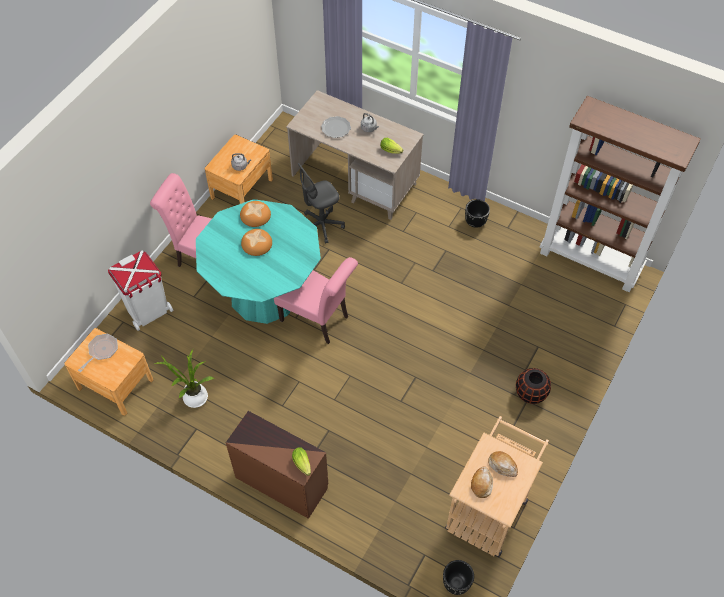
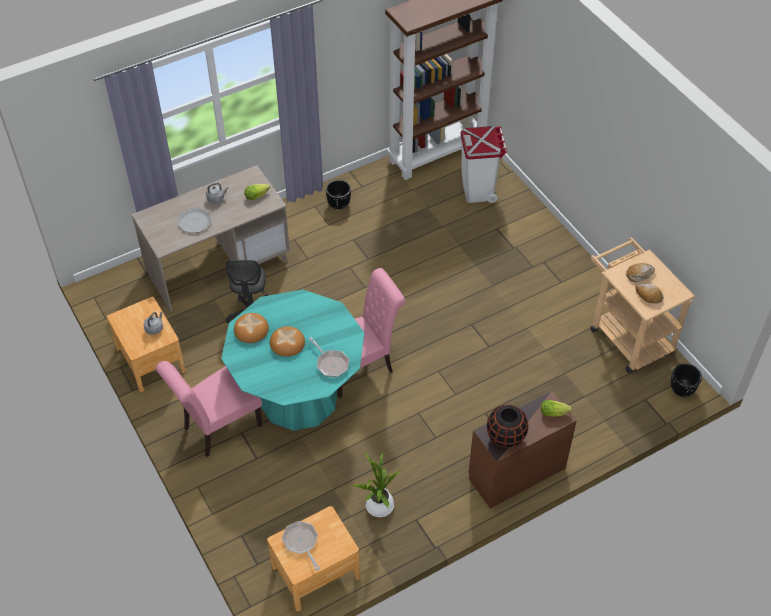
camera: 60 degrees left, 5 degrees down
(149, 311) = (245, 506): white trash can -> white trash can (478, 189)
(254, 281) = (331, 363): none -> frying pan
(530, 393) = (538, 256): black vase -> black vase (506, 436)

